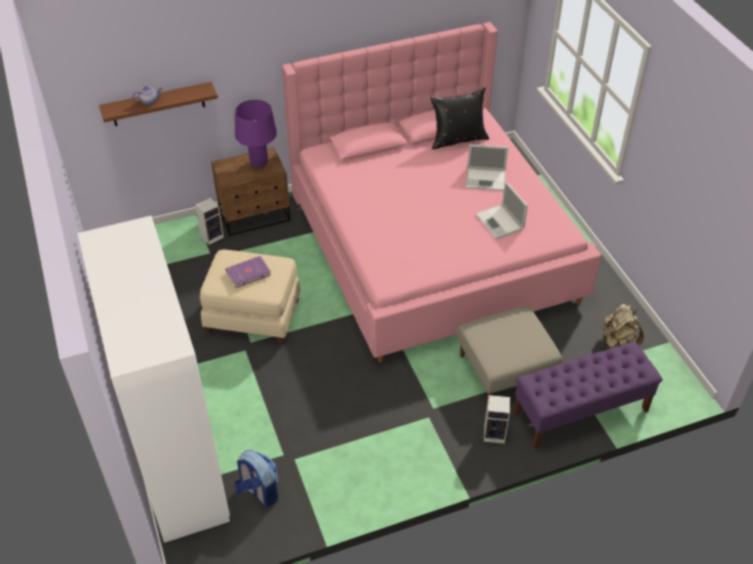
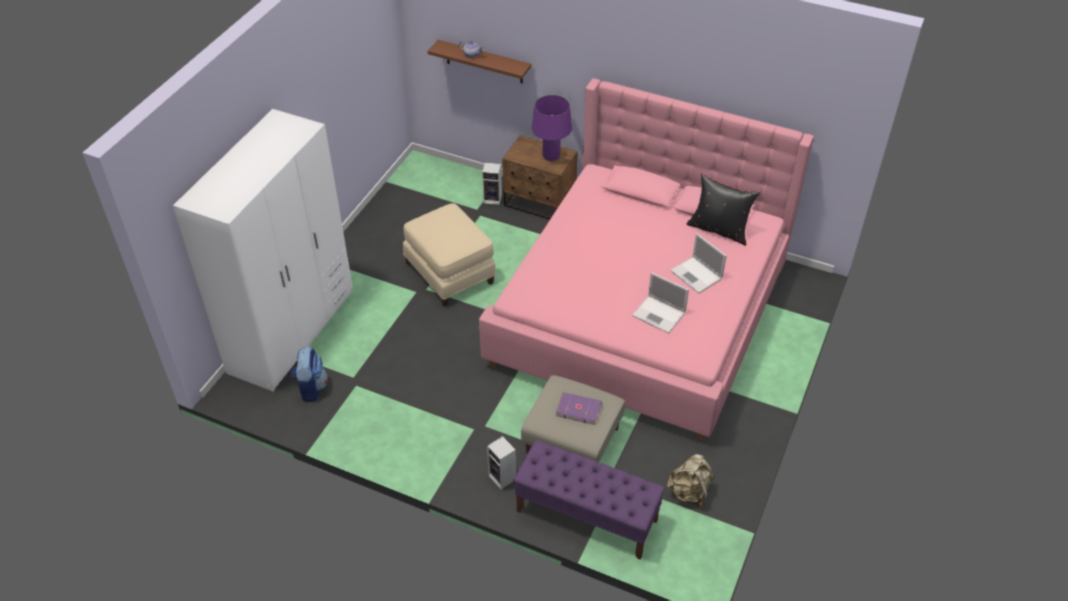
camera: 45 degrees right, 0 degrees up
(247, 273) = (447, 230): purple book -> purple book (578, 409)
(500, 222) = (659, 314): laptop -> laptop turned 75 degrees counterclockwise

